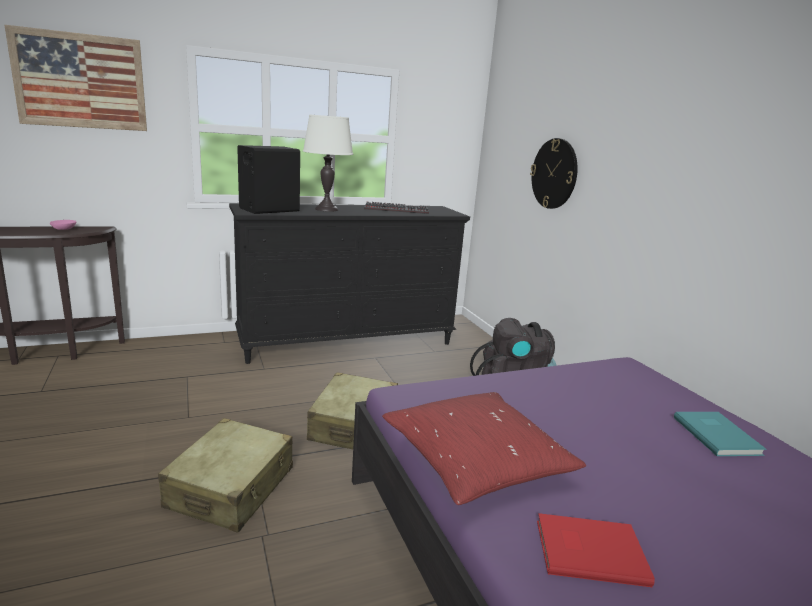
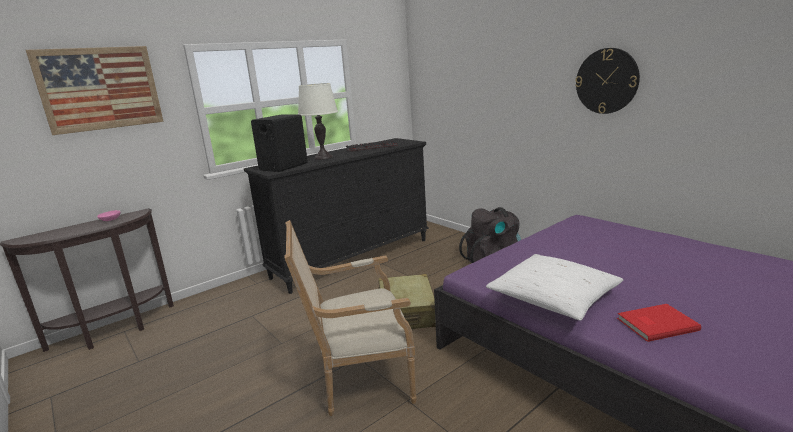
camera: 15 degrees left, 0 degrees up
(231, 488) = (359, 378): beige suitcase -> armchair
(476, 461) = (553, 298): red pillow -> white pillow
(554, 174) = (483, 100): wall clock -> wall clock (606, 81)
(717, 435) = (662, 245): turquoise book -> none

